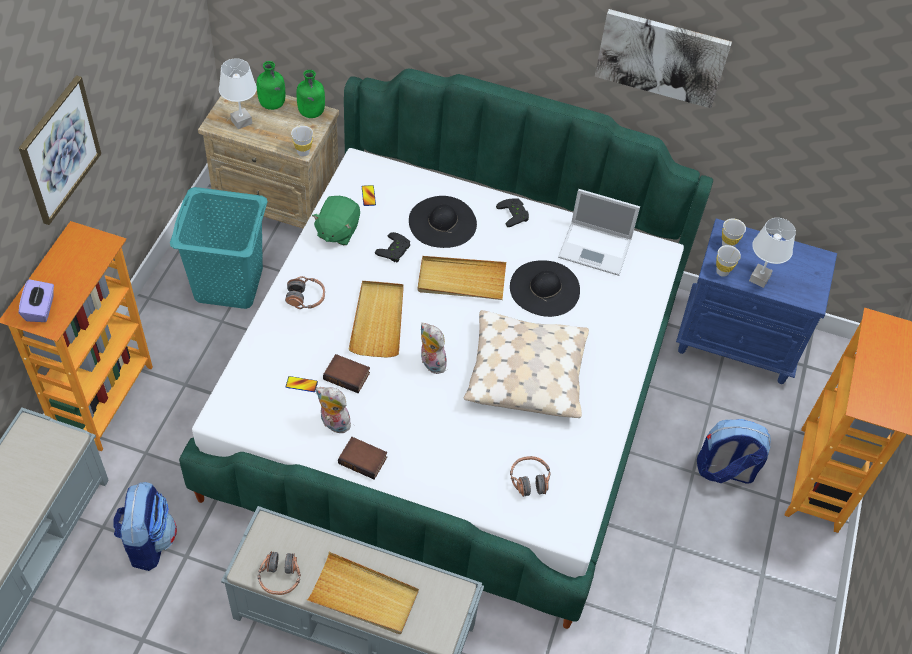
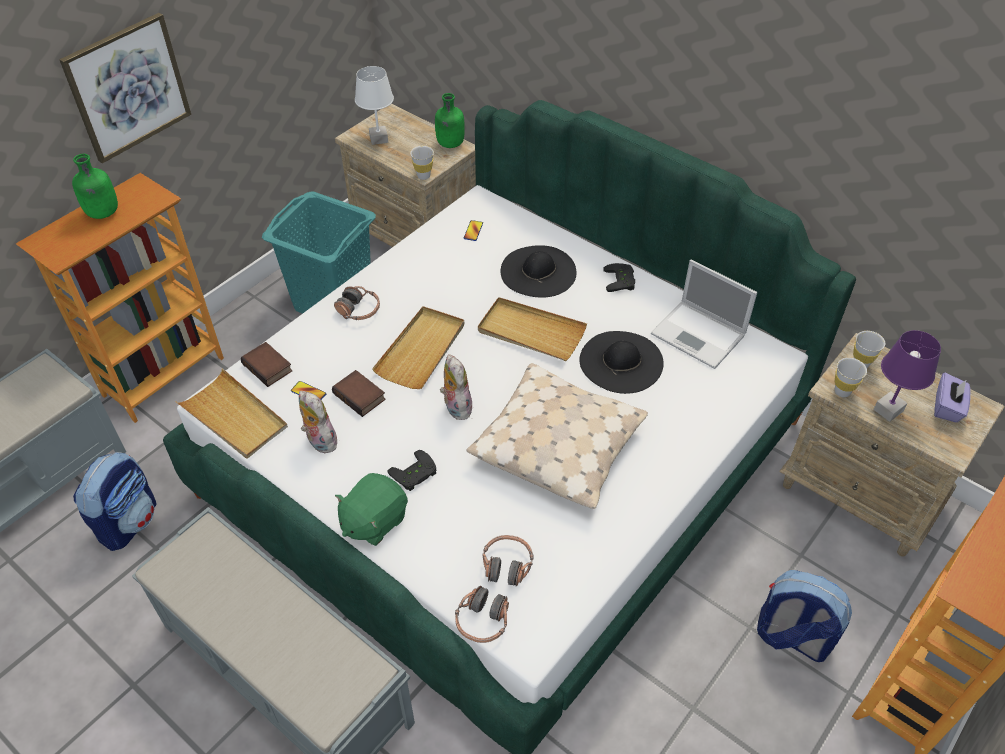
camera: 25 degrees right, 5 degrees down
(40, 309) = (60, 241): purple tissue box -> purple tissue box (947, 407)
(272, 104) = (416, 130): green bottle -> green bottle (103, 213)
(280, 577) = (187, 590): headphones -> headphones (482, 621)
(337, 231) = (424, 256): green plush toy -> green plush toy (373, 521)
(364, 460) = (331, 487): book -> book (269, 367)
(364, 596) = (264, 642): beige tray -> beige tray (234, 417)
(395, 250) = (474, 287): black game controller -> black game controller (415, 475)
(661, 57) = (809, 104): picture -> none
(738, 342) = (861, 493): blue nightstand -> beige nightstand
(759, 278) = (888, 410): white table lamp -> purple table lamp

